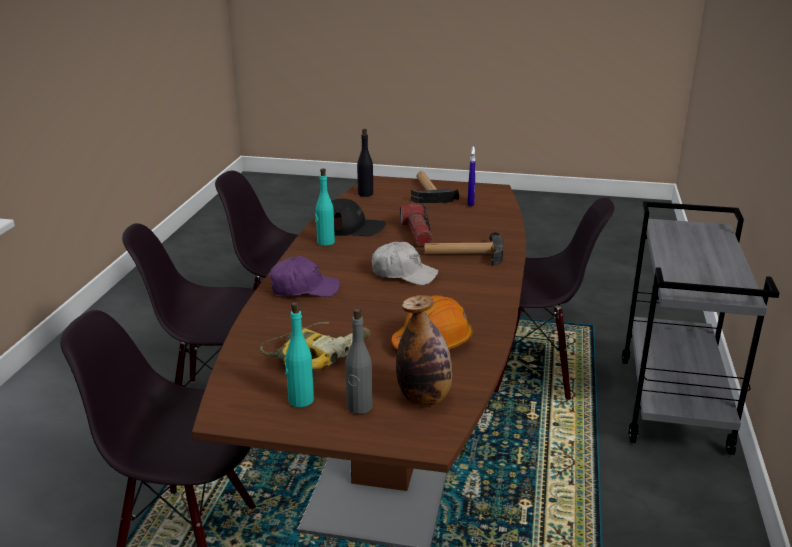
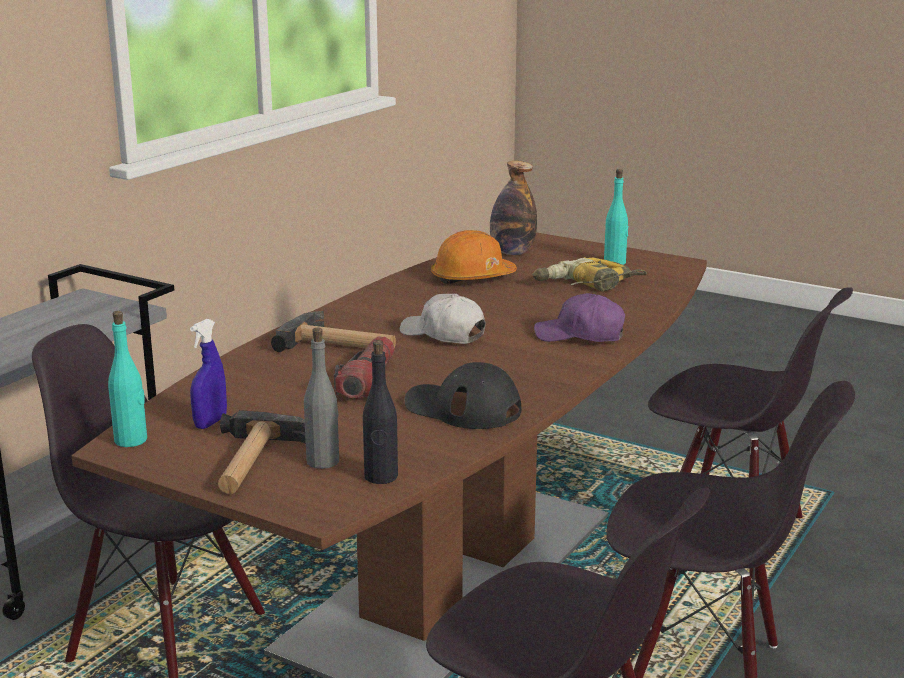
camera: 160 degrees left, 5 degrees down
(325, 242) = (521, 389): turquoise bottle -> turquoise bottle (131, 440)
(359, 407) = (568, 254): grey bottle -> grey bottle (323, 461)

